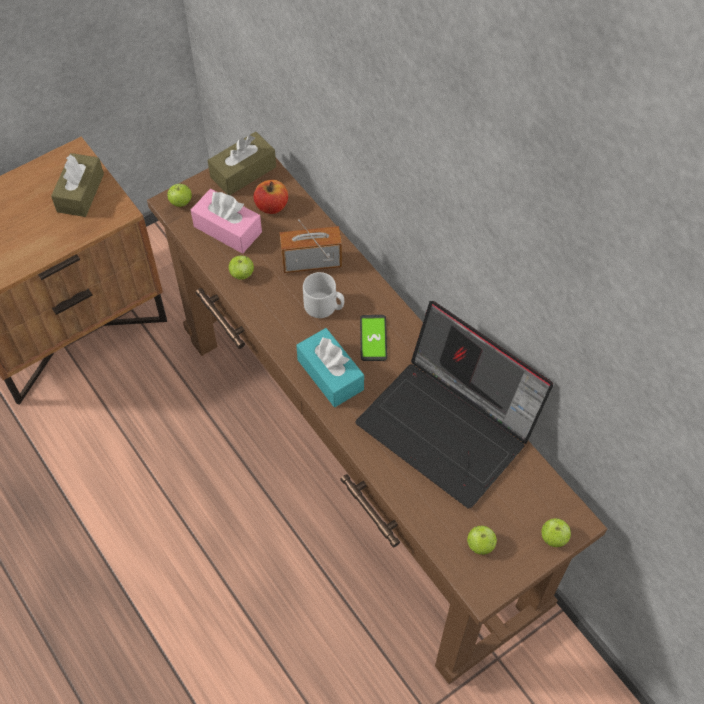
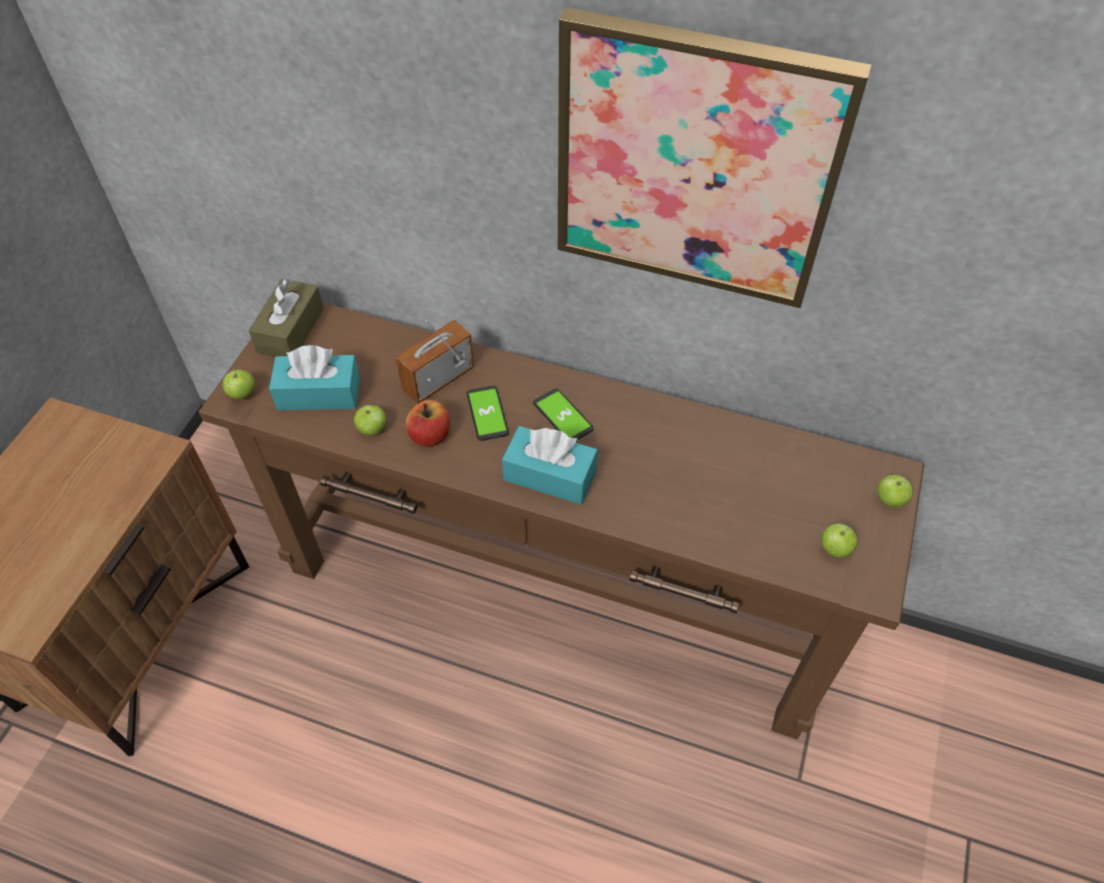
camera: 35 degrees left, 5 degrees down
(80, 193) = (94, 455): brown tissue box -> none
(227, 229) = (319, 393): pink tissue box -> turquoise tissue box
(272, 206) = (350, 347): apple -> apple (430, 435)
(324, 307) = (487, 414): grey mug -> phone
(450, 427) = (708, 456): laptop -> none
(491, 211) = (695, 163): none -> picture

